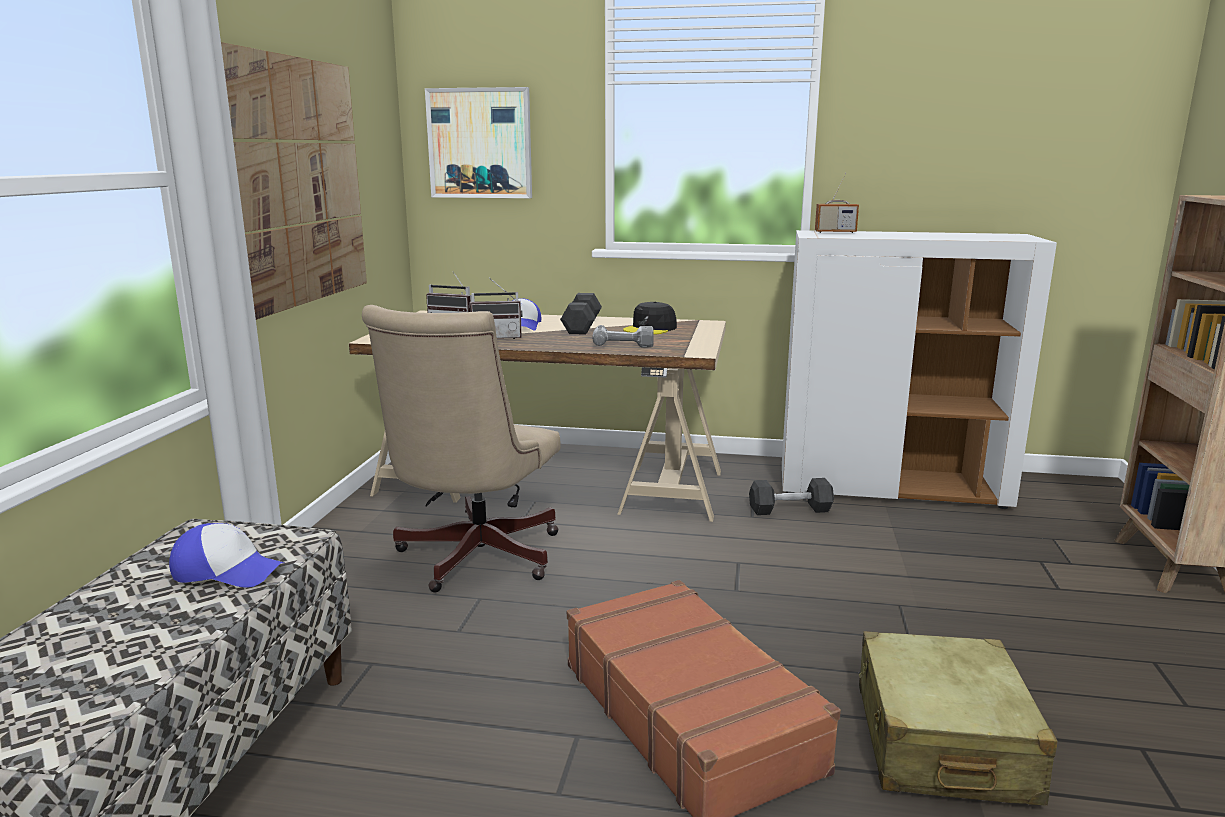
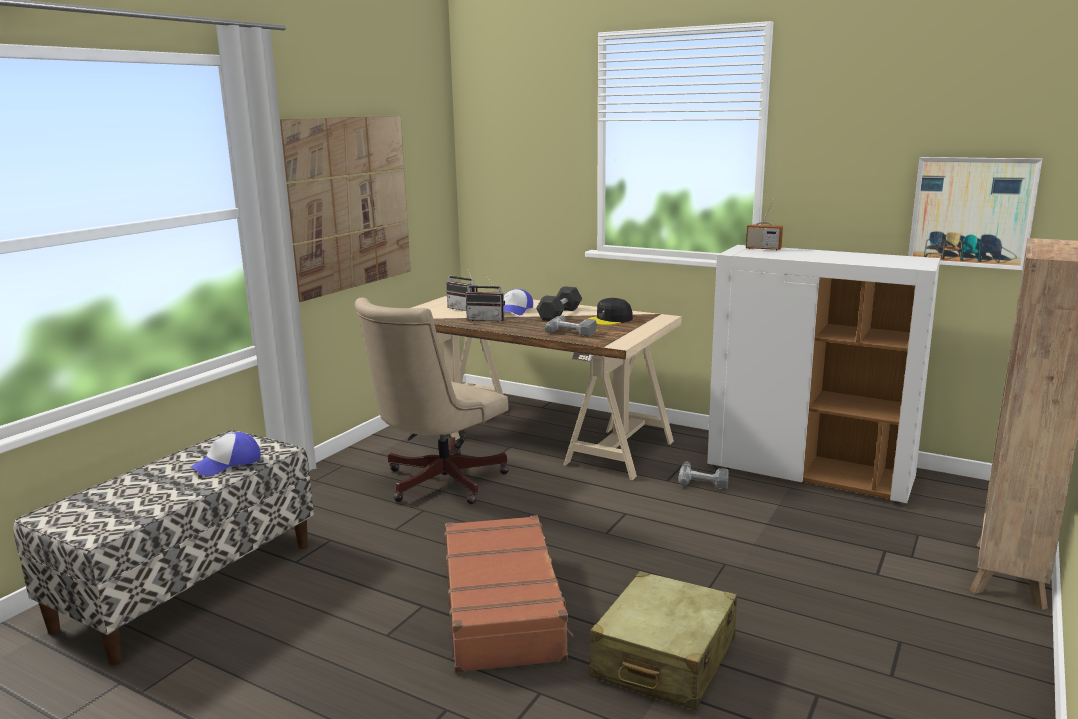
camera: 20 degrees right, 0 degrees up
(227, 571) = (228, 464): cap -> cap turned 105 degrees clockwise
(480, 143) = (508, 164): picture -> picture (972, 212)
(790, 510) = (703, 479): black dumbbell -> power drill

